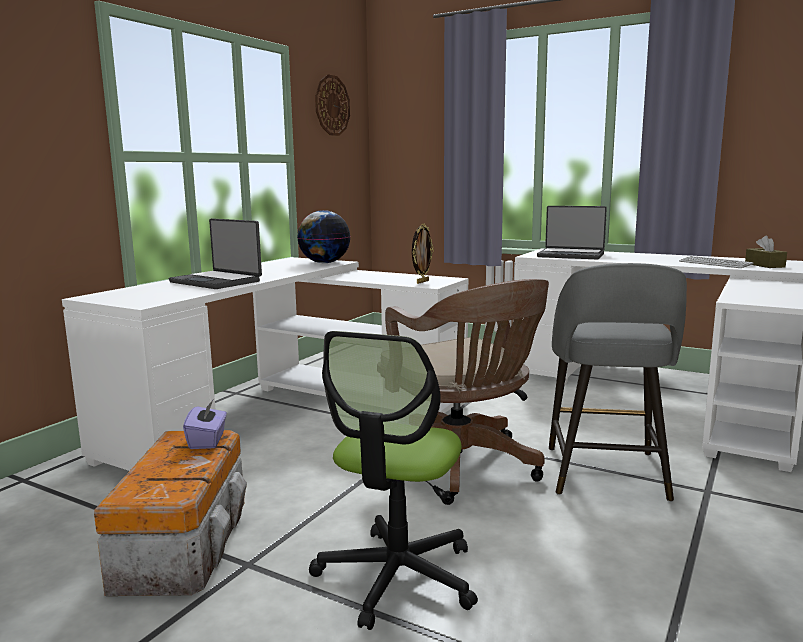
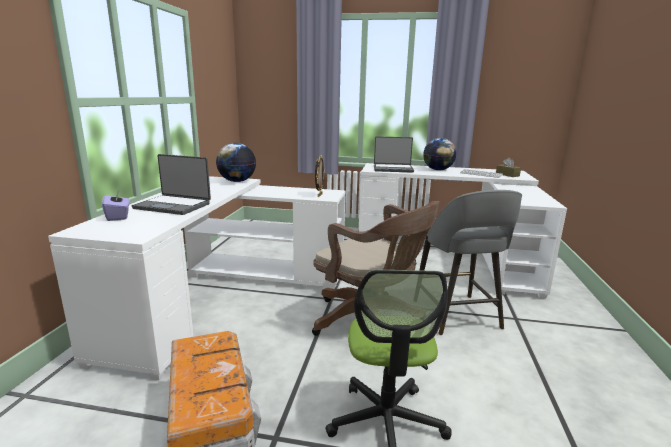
camera: 20 degrees left, 5 degrees up
(207, 441) = (218, 345): purple tissue box -> purple tissue box (118, 216)
(332, 105) = (215, 58): wall clock -> none
(646, 257) = (438, 170): none -> globe

